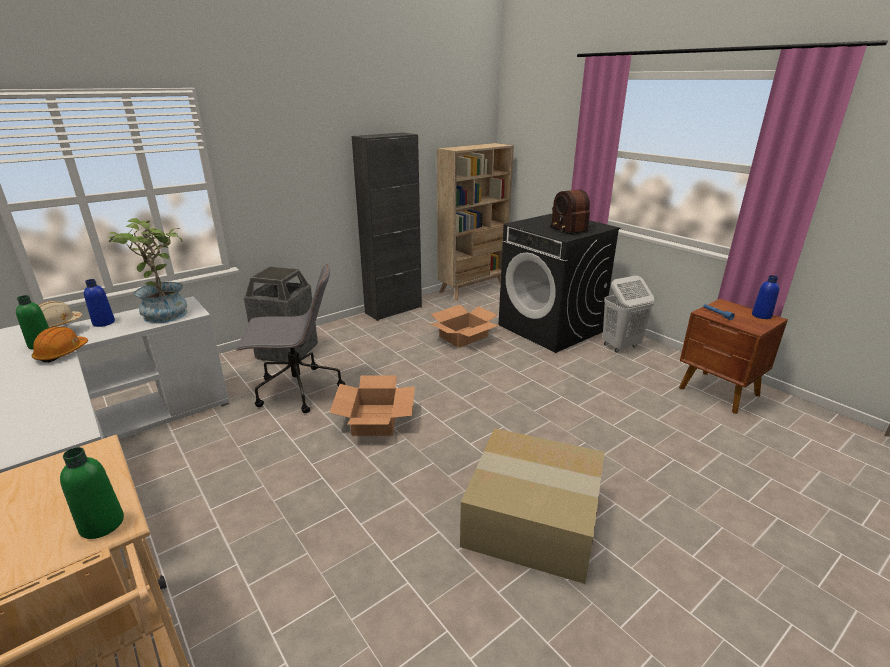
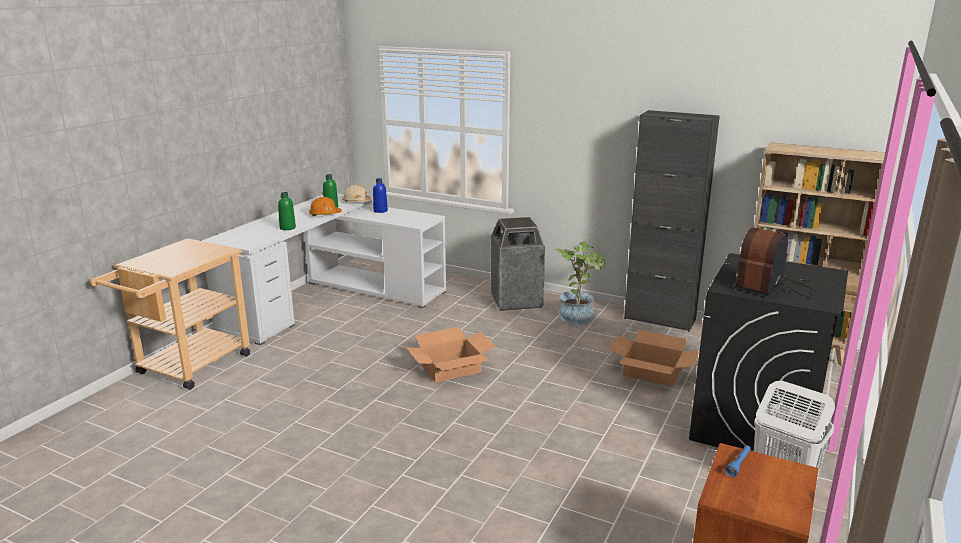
camera: 65 degrees right, 5 degrees down
(102, 524) = (172, 269): green bottle -> green bottle (287, 228)
(165, 312) = (410, 218): potted plant -> potted plant (578, 315)
(297, 390) = (462, 324): grey office chair -> none
(534, 518) = (372, 477): cardboard box -> none
(761, 315) = (787, 506): blue bottle -> none

